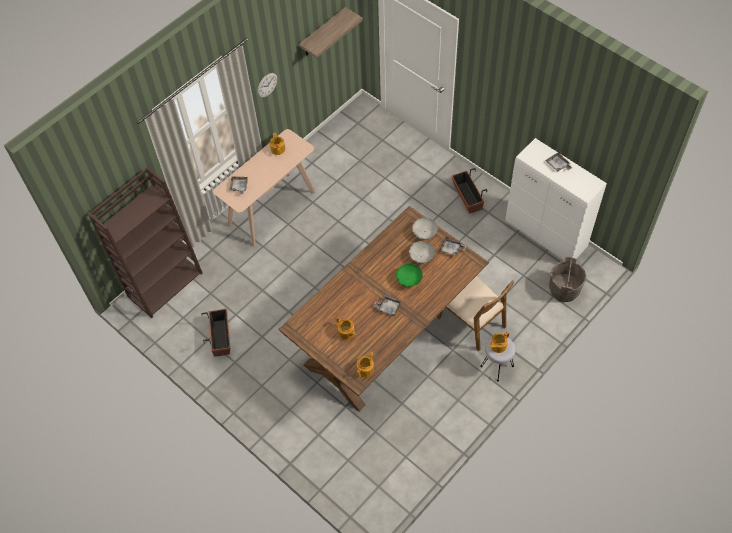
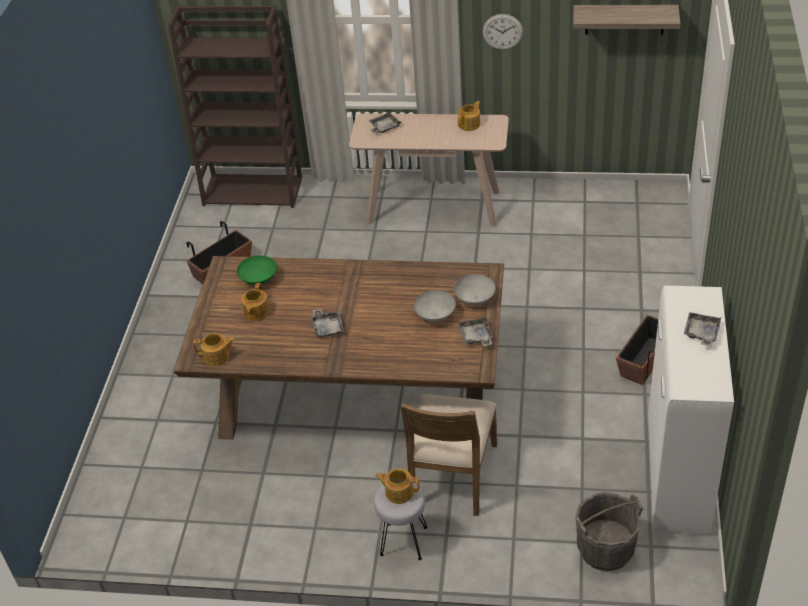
camera: 55 degrees right, 15 degrees down
(409, 280) = (388, 324): green bowl -> green bowl (259, 280)

